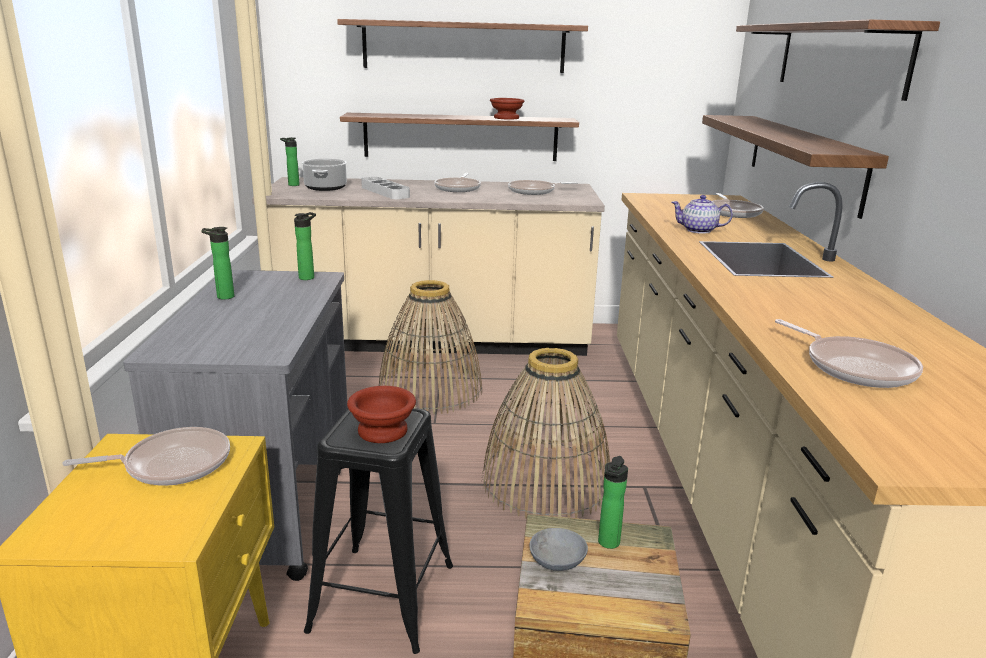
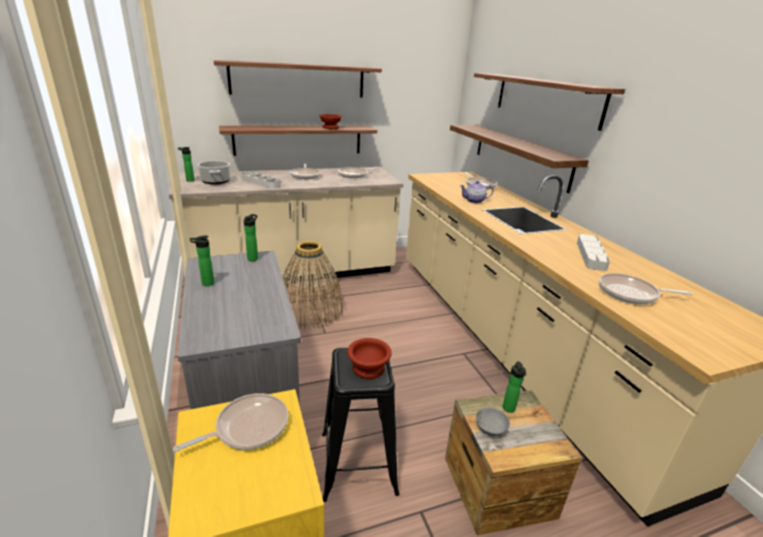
camera: 20 degrees left, 5 degrees up
(546, 482) = (410, 361): basket -> none
(837, 312) = (590, 255): none -> grey tray
(854, 367) = (631, 294): frying pan -> frying pan turned 150 degrees clockwise

